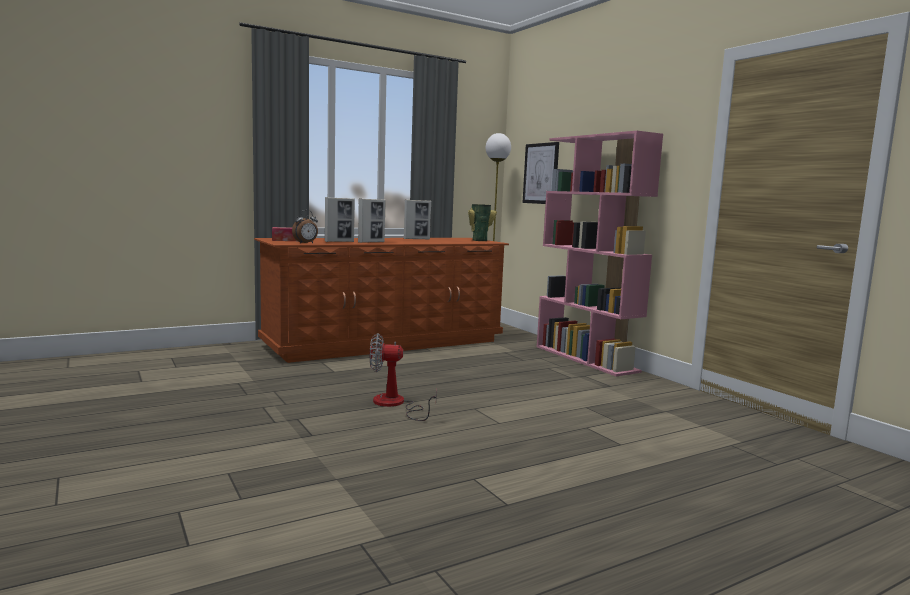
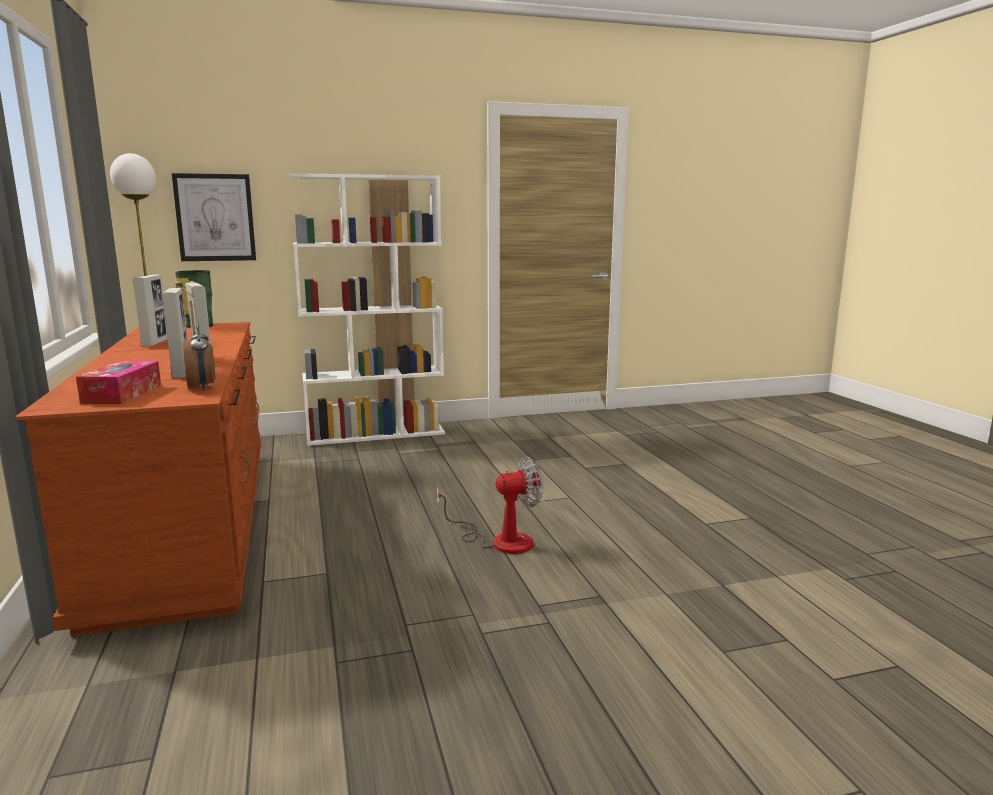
camera: 75 degrees left, 5 degrees up
(395, 404) = (500, 540): fan -> fan turned 120 degrees counterclockwise
(586, 359) = (376, 434): pink bookcase -> white bookcase

